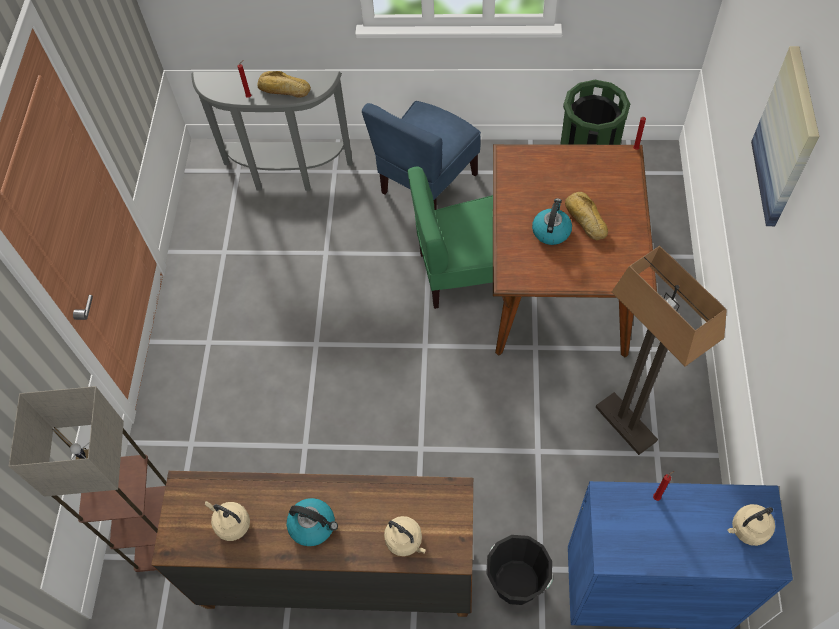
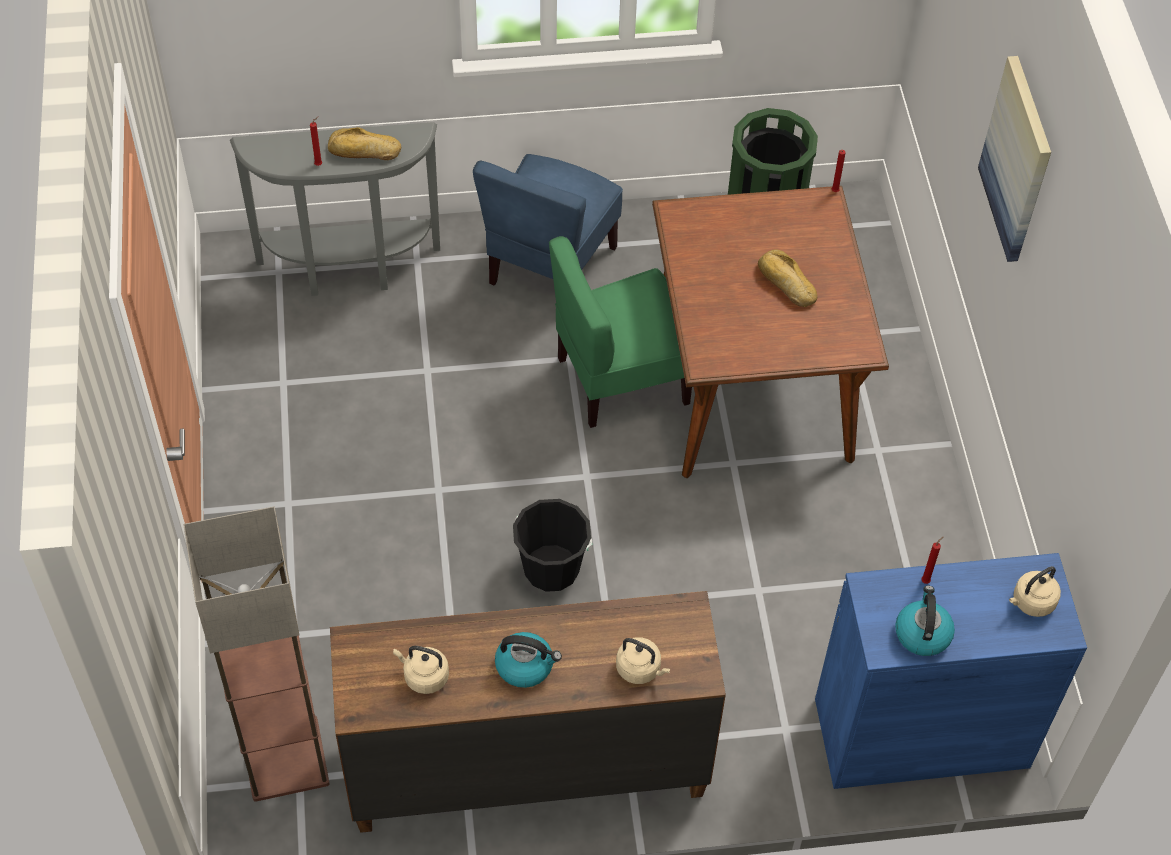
camera: 15 degrees left, 5 degrees down
(516, 582) = (757, 748): black bucket -> black bucket (551, 568)
(551, 231) = (746, 301): kettle -> kettle (922, 633)
(625, 424) = (863, 544): floor lamp -> none

